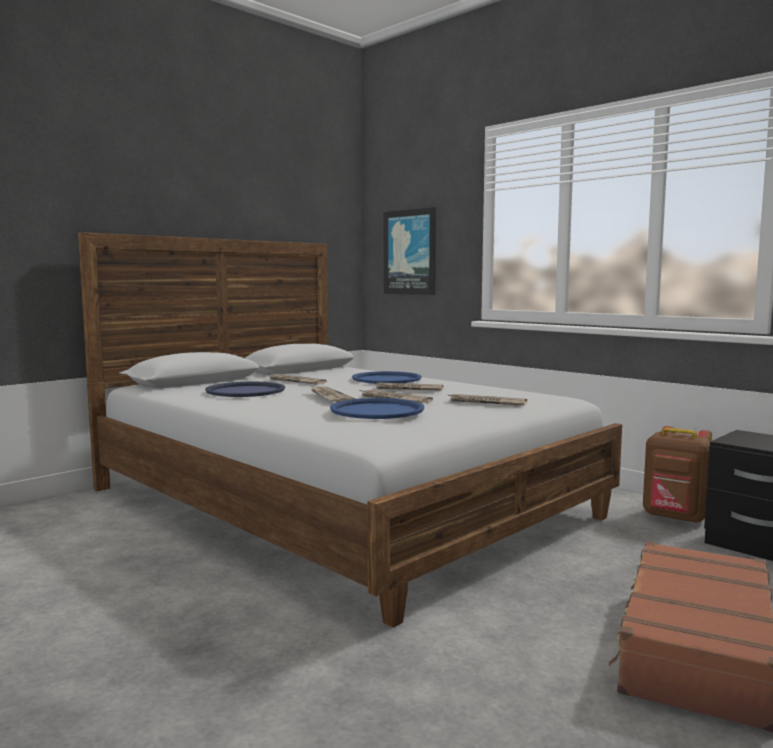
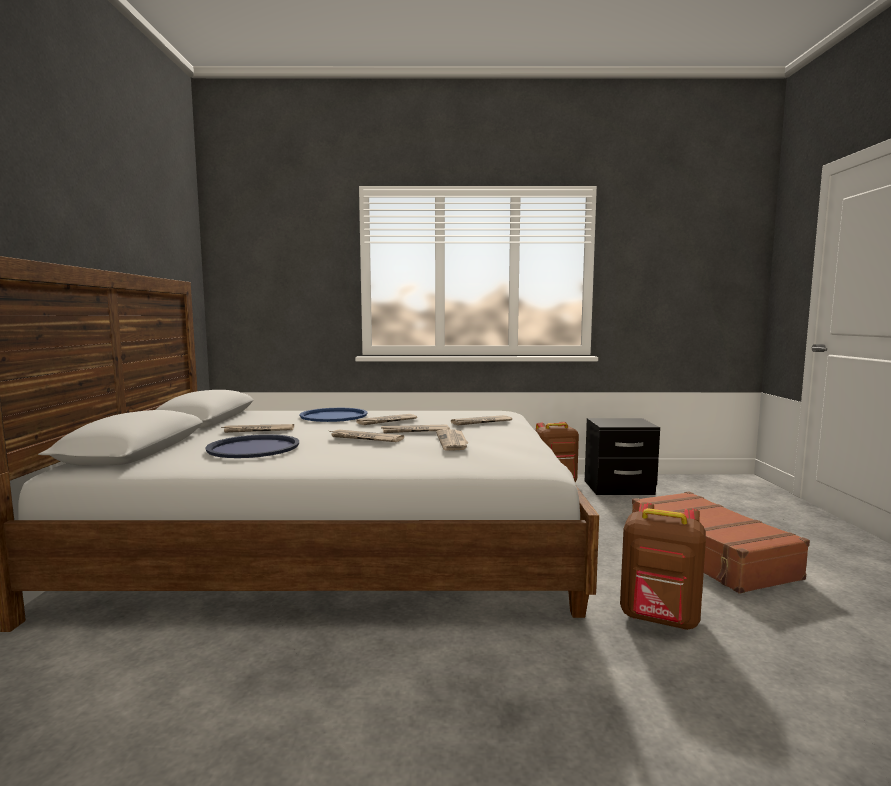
camera: 45 degrees left, 0 degrees up
(377, 410) = (453, 441): blue tray -> newspaper
(410, 252) = (273, 293): picture -> none
(459, 664) = (659, 619): none -> brown backpack

